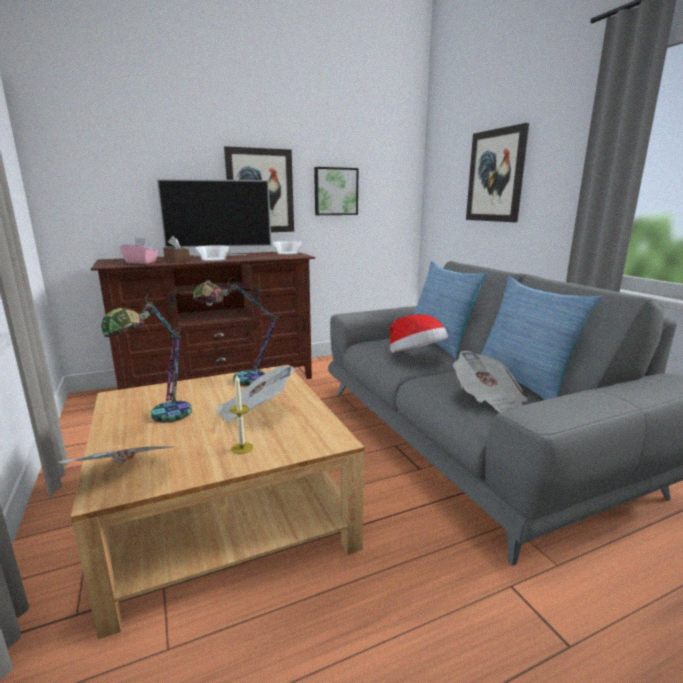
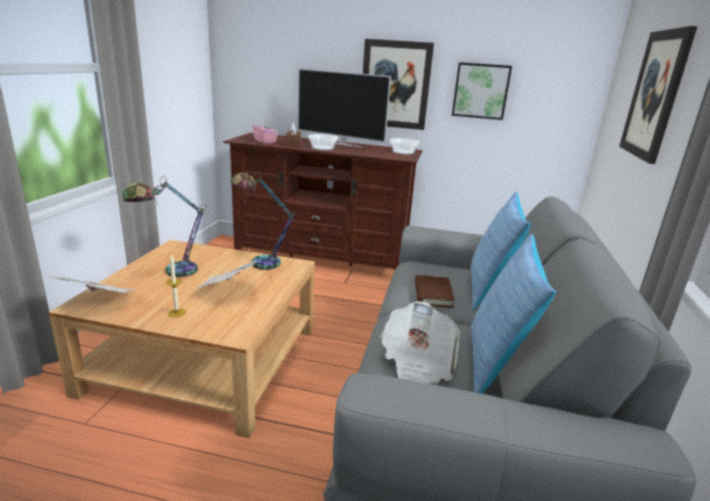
camera: 35 degrees right, 5 degrees up
(415, 357) = (433, 294): hat -> brown book

